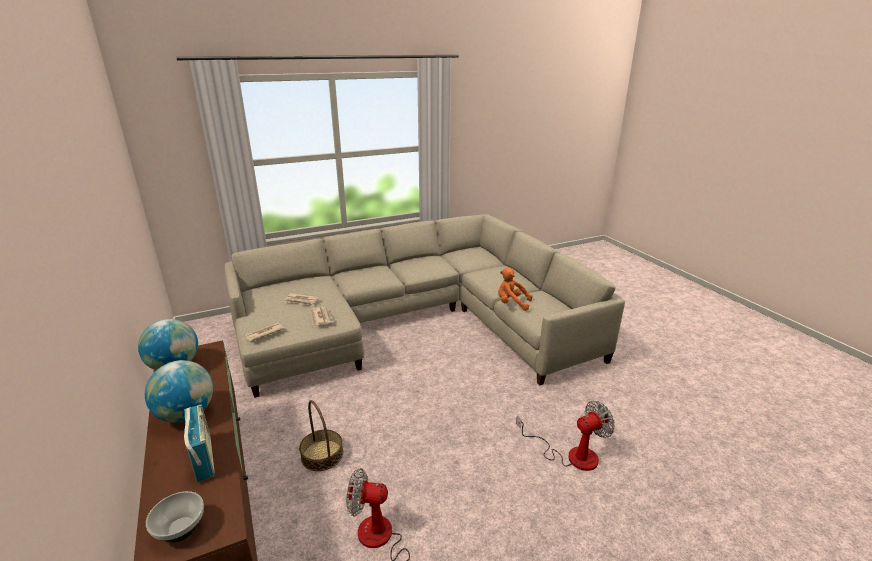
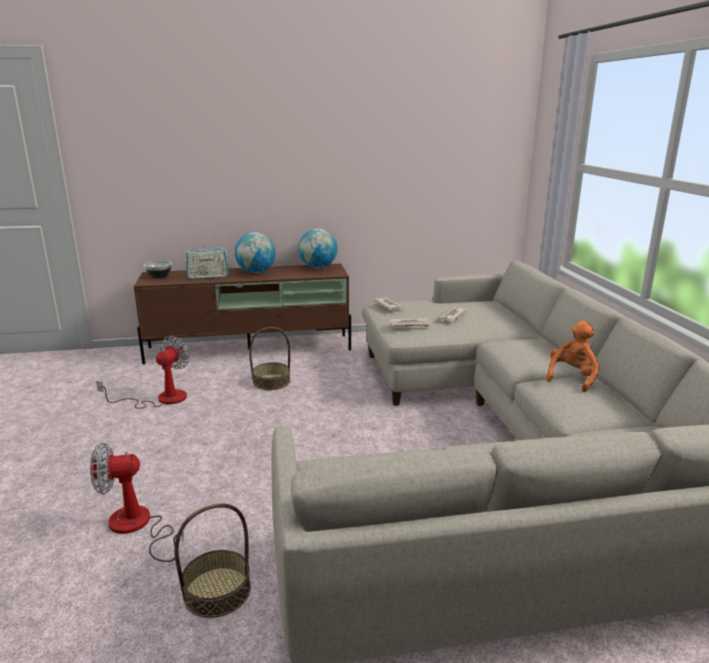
camera: 105 degrees right, 5 degrees down
(511, 303) = (403, 451): orange plush toy -> orange plush toy (571, 378)
(571, 455) = (138, 527): fan -> fan turned 90 degrees clockwise
(587, 400) = (217, 591): none -> basket

